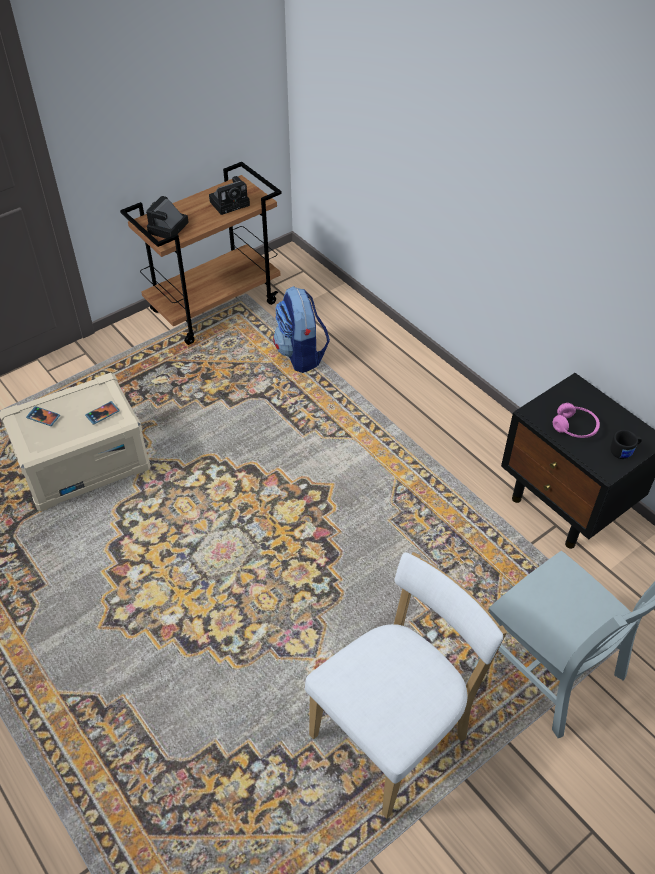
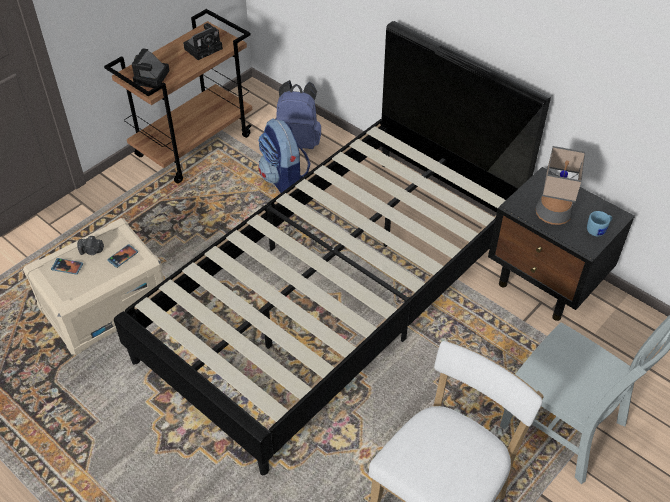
camera: 10 degrees left, 0 degrees up
(72, 403) = (92, 251): none -> camera
(325, 315) = (298, 141): none -> blue backpack
(328, 485) = (335, 294): none -> black bed
(575, 427) = (553, 214): pink headphones -> table lamp
(624, 452) = (598, 230): black mug -> blue mug

